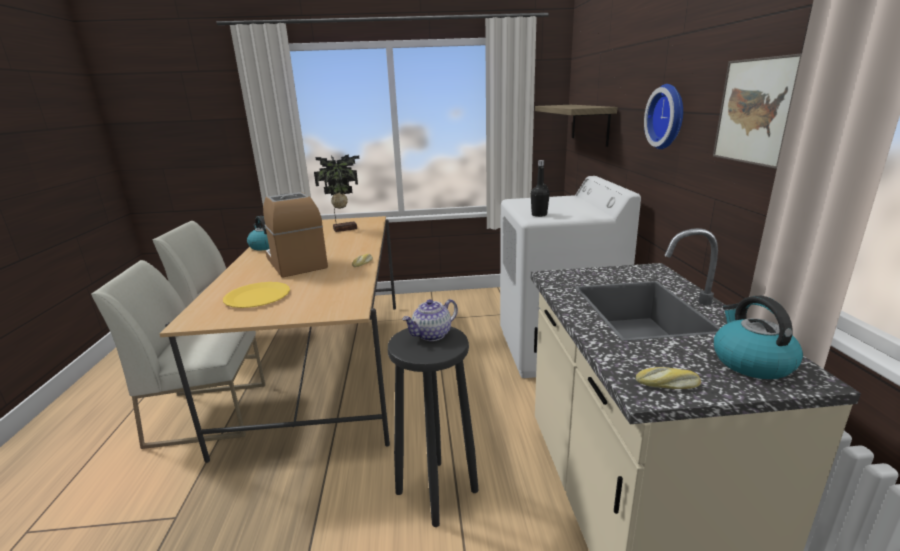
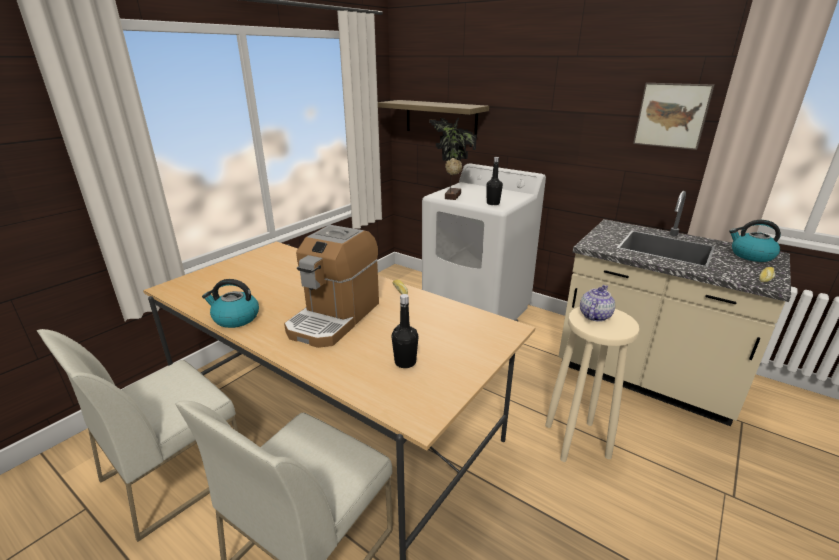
camera: 50 degrees left, 5 degrees up
(257, 297) = (405, 362): yellow plate -> black bottle
(296, 262) = (334, 318): coffee machine -> coffee machine turned 75 degrees counterclockwise
(344, 229) = (273, 267): potted plant -> potted plant (451, 196)
(432, 335) = (594, 315): teapot -> teapot turned 150 degrees counterclockwise
(437, 492) = (578, 441): black stool -> beige stool
(668, 117) = (567, 116): wall clock -> none

